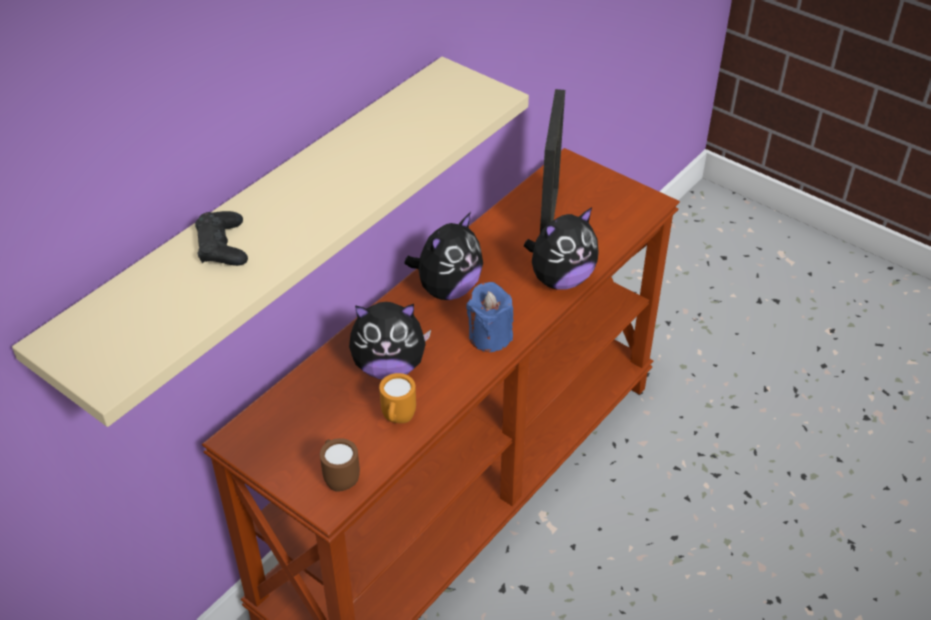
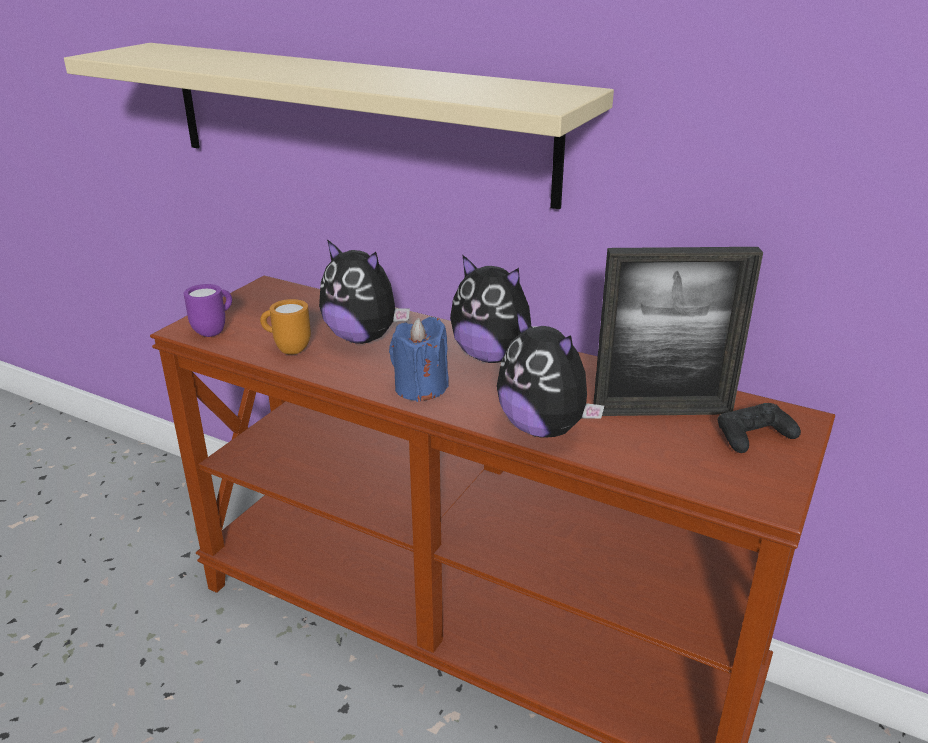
camera: 80 degrees right, 15 degrees down
(222, 246) = (253, 61): black game controller -> black game controller (753, 436)
(339, 478) = (214, 331): brown mug -> purple mug
(389, 366) = (363, 338): plush toy -> plush toy turned 45 degrees counterclockwise

